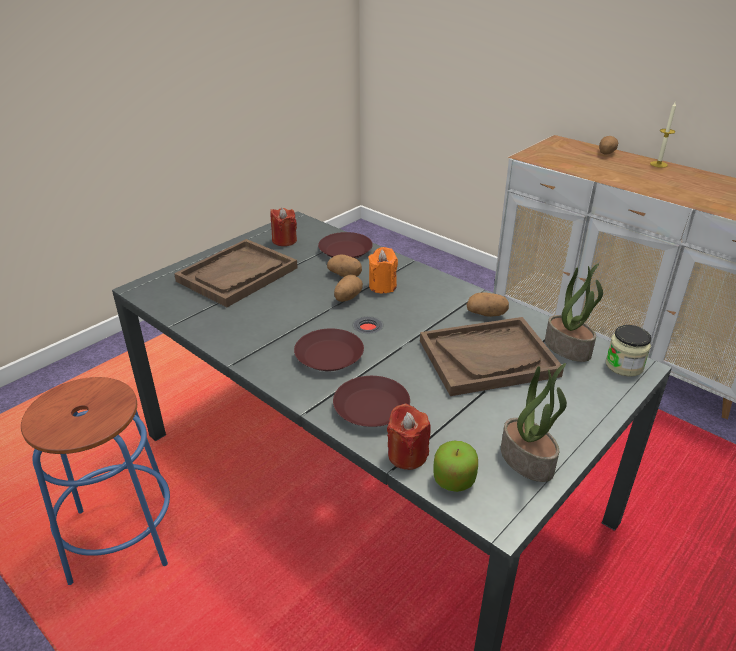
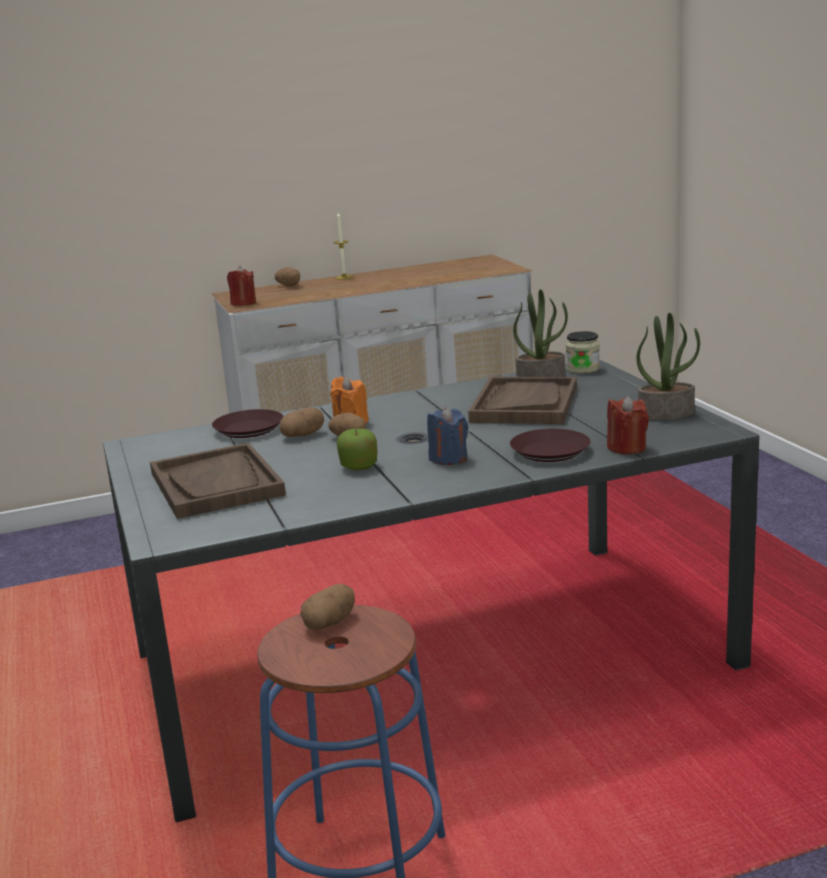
camera: 60 degrees left, 15 degrees down
(284, 240) = (171, 454): red candle -> red candle (243, 303)
(328, 356) = (448, 458): brown plate -> blue candle
(454, 480) = (669, 437): apple -> apple (359, 466)
(486, 314) = (456, 394): potato -> potato (330, 623)

